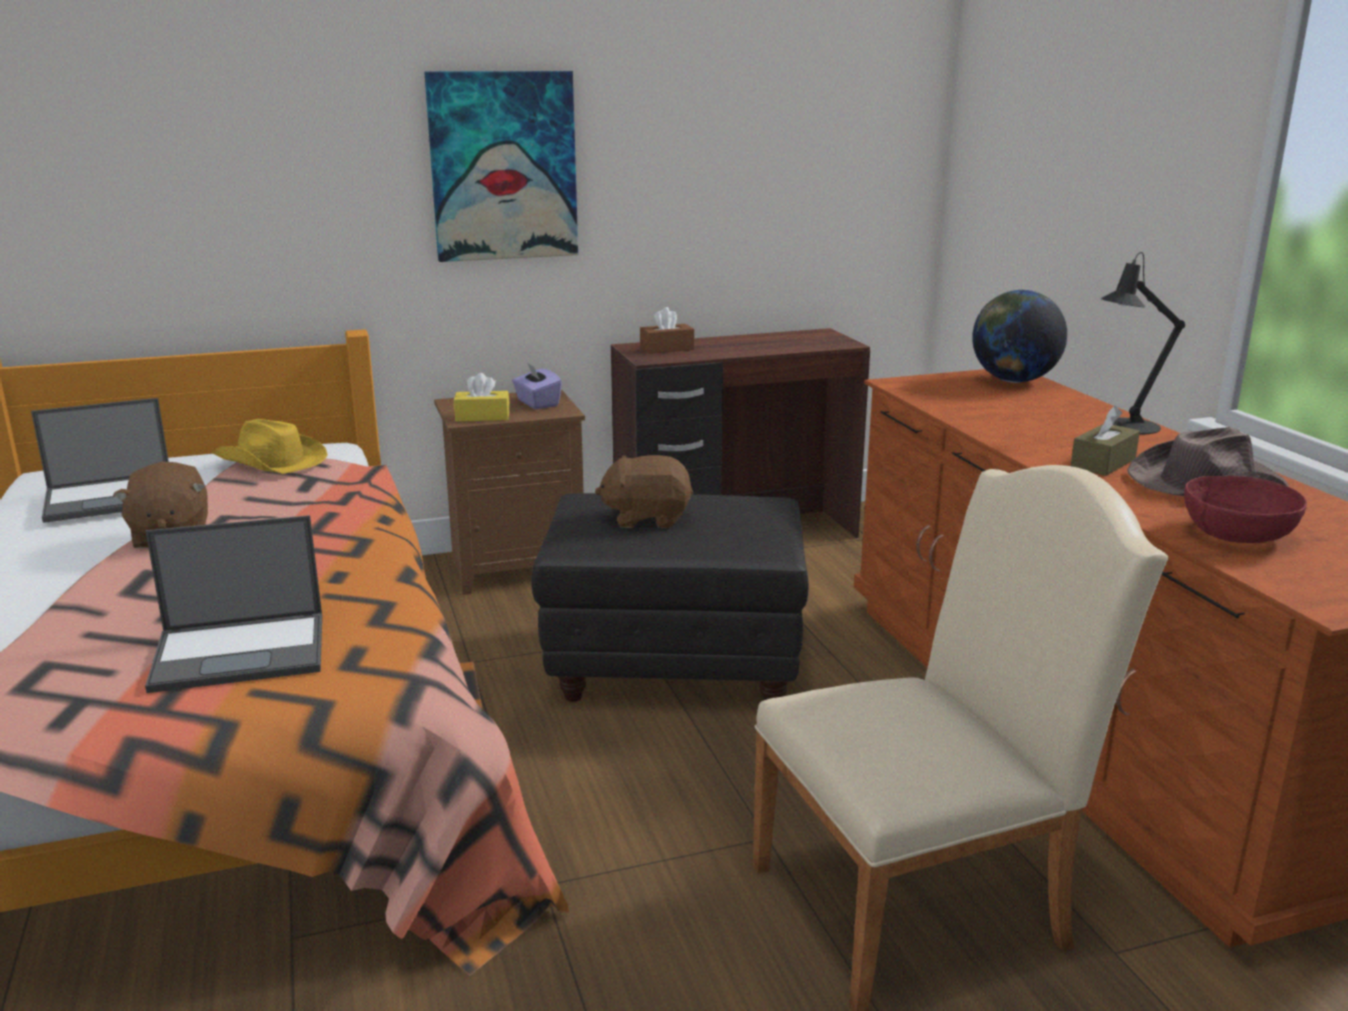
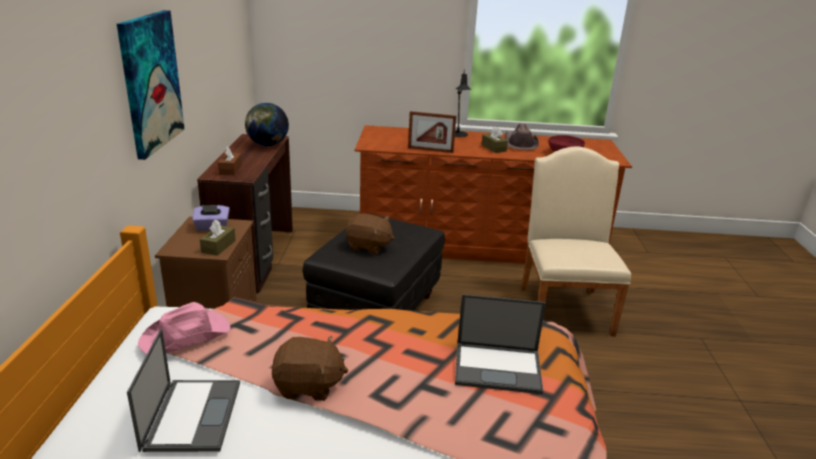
camera: 70 degrees left, 5 degrees up
(242, 651) = (499, 367): laptop -> laptop turned 90 degrees clockwise
(270, 461) = (186, 336): yellow hat -> pink hat
(482, 417) = (218, 246): yellow tissue box -> brown tissue box
(647, 518) = (369, 246): brown plush toy -> brown plush toy turned 90 degrees counterclockwise
(968, 420) = (430, 150): none -> picture frame
(1014, 381) = (386, 131): globe -> globe (268, 145)

